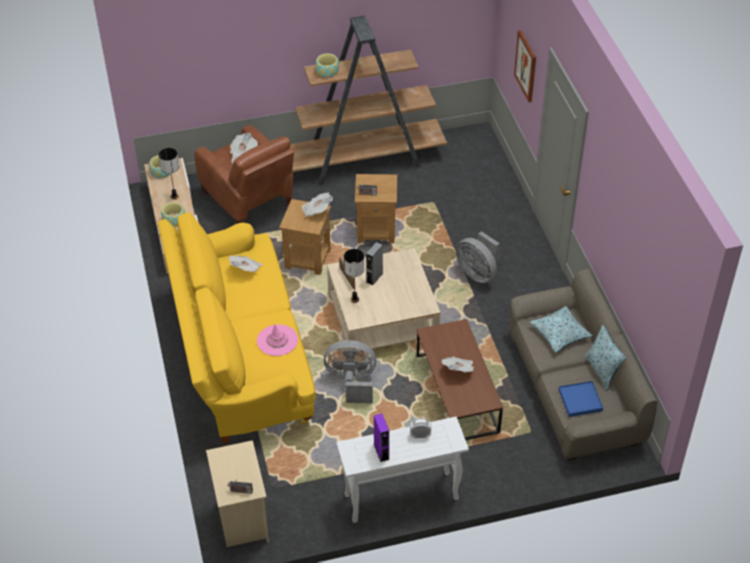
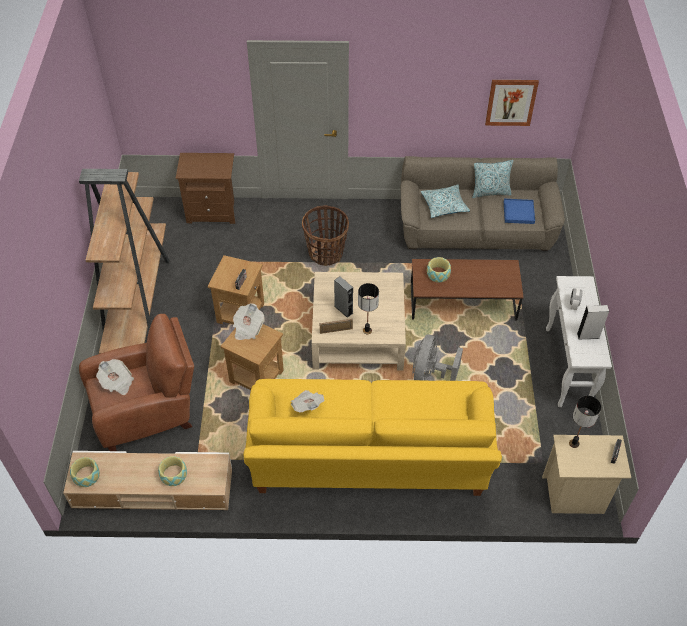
camera: 75 degrees left, 5 degrees up
(174, 197) = (136, 469): table lamp -> table lamp (574, 443)
(277, 340) = (416, 397): pink hat -> none
(327, 71) = (105, 242): bowl -> bowl (438, 274)
(381, 452) = (588, 335): purple speaker -> grey speaker
(459, 370) = (470, 278): newspaper -> none
(478, 273) = (326, 253): grey fan -> basket
(496, 179) = (212, 211): none -> brown nightstand
(526, 66) = (199, 92): picture -> picture (511, 102)

